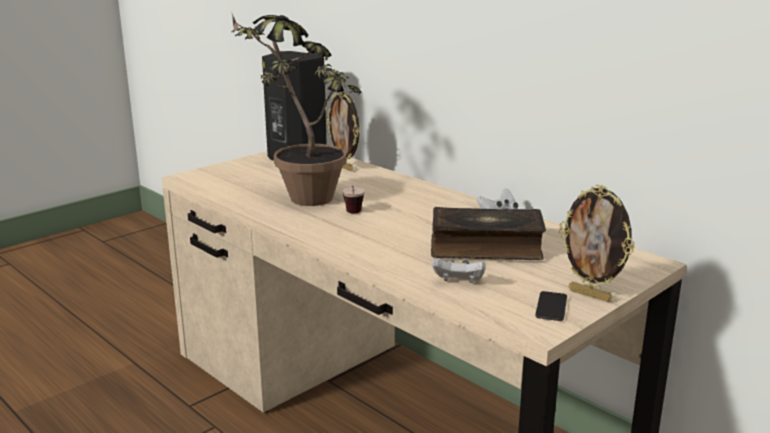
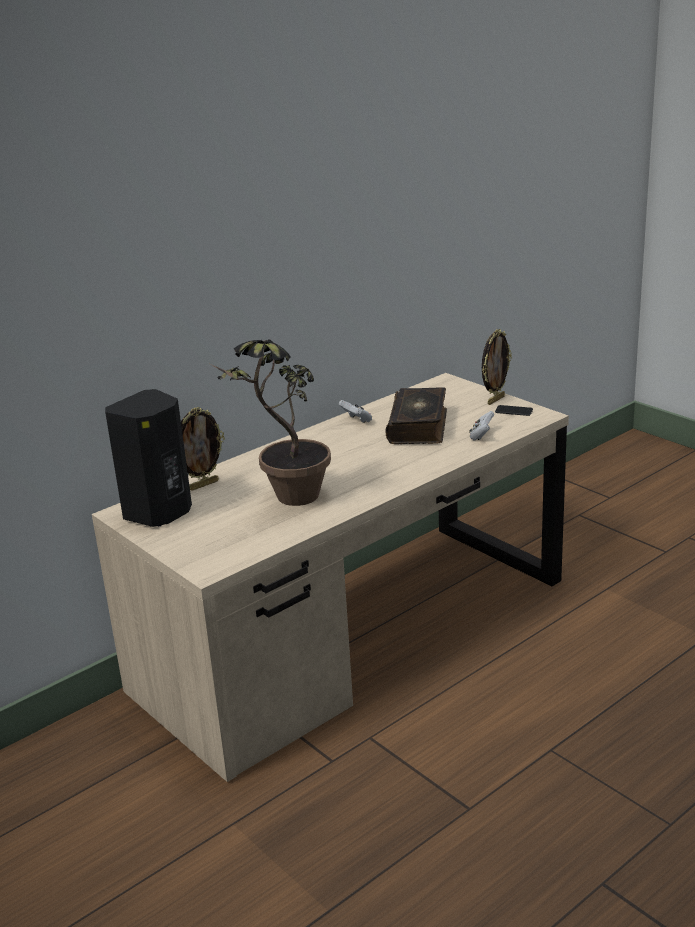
camera: 85 degrees left, 5 degrees up
(353, 214) = (344, 475): cup -> none

